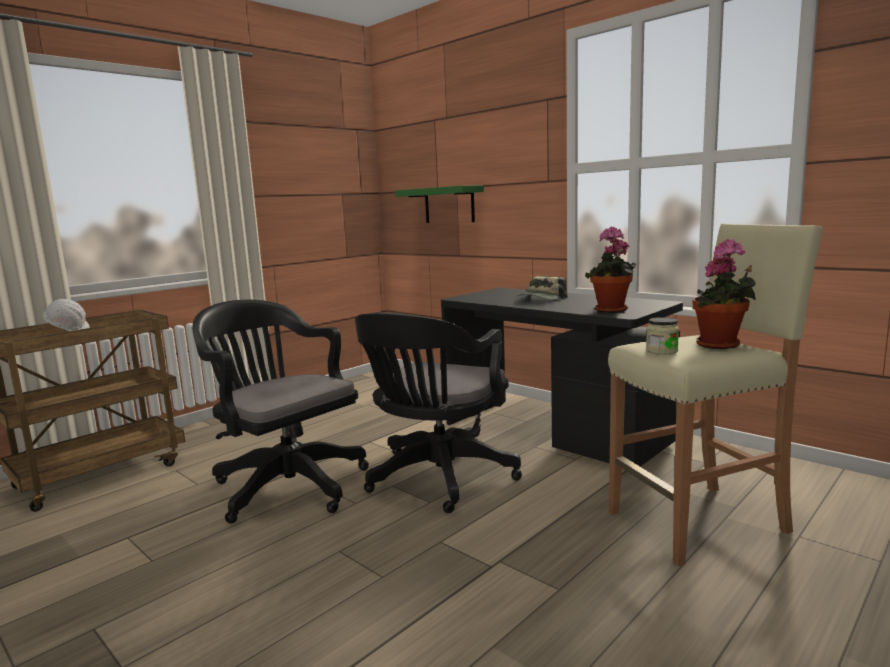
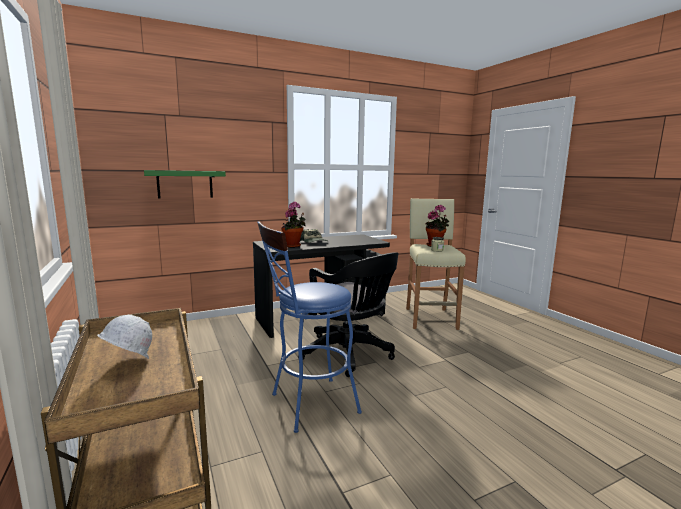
camera: 70 degrees left, 0 degrees up
(286, 484) = (307, 405): black office chair -> blue stool
(611, 311) = (367, 241): potted plant -> potted plant (293, 246)

